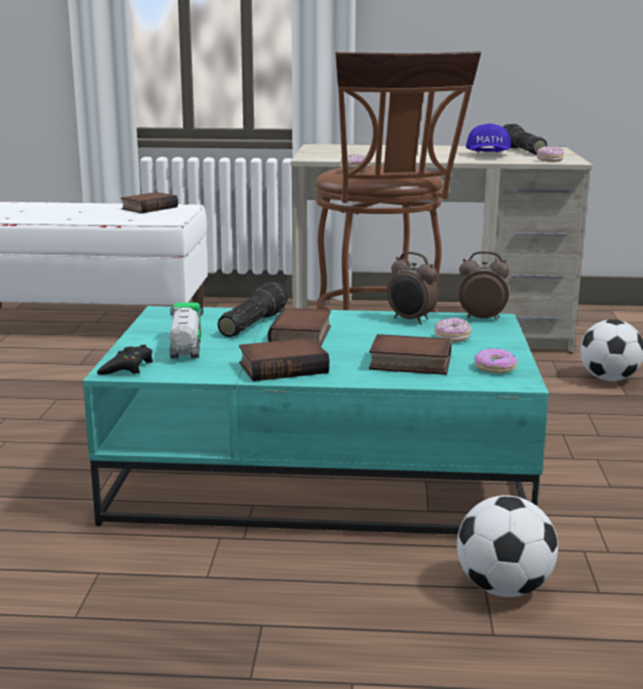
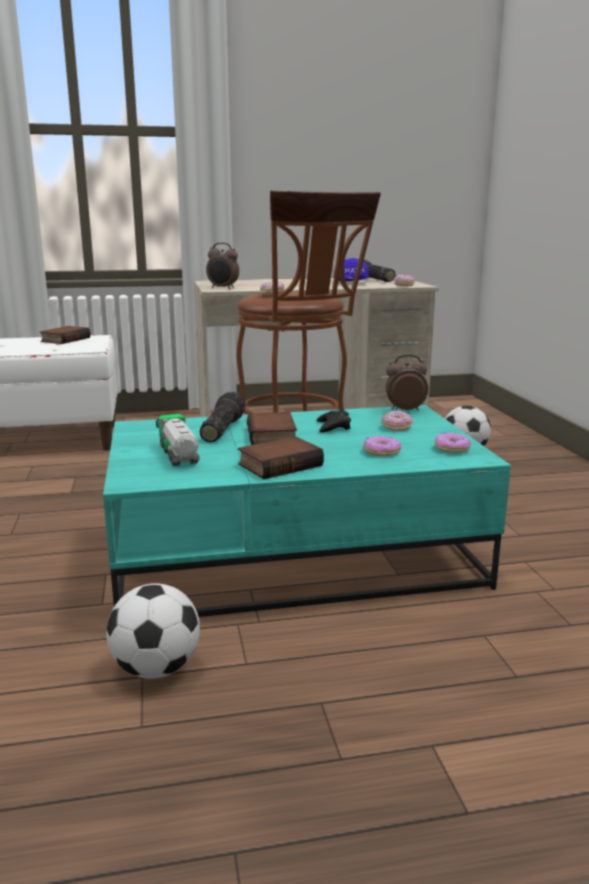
camera: 15 degrees left, 0 degrees up
(127, 367) = (138, 478): black game controller -> black game controller (333, 426)
(408, 364) = (381, 451): book -> donut
(411, 320) = (351, 416): alarm clock -> alarm clock (223, 288)
(503, 589) = (499, 633): football -> football (156, 669)

